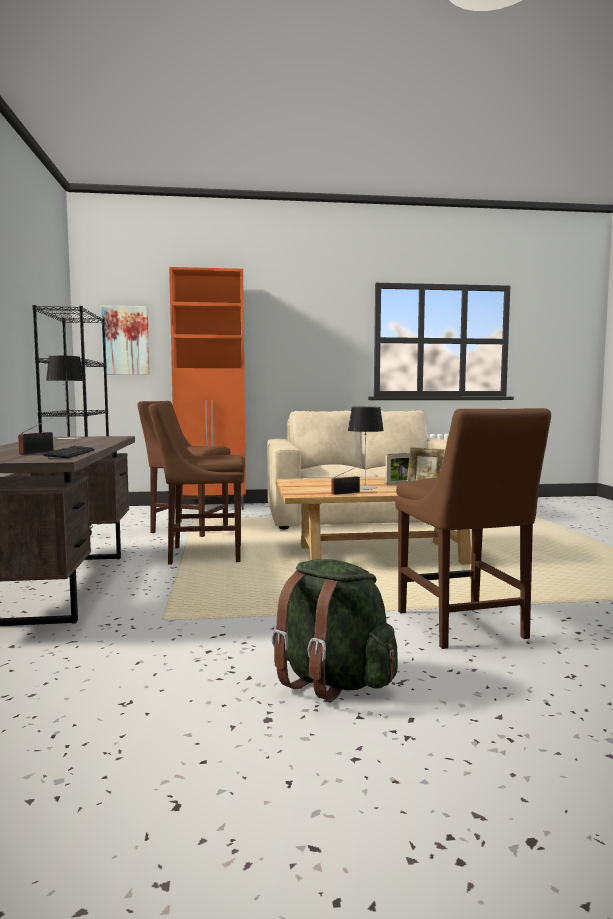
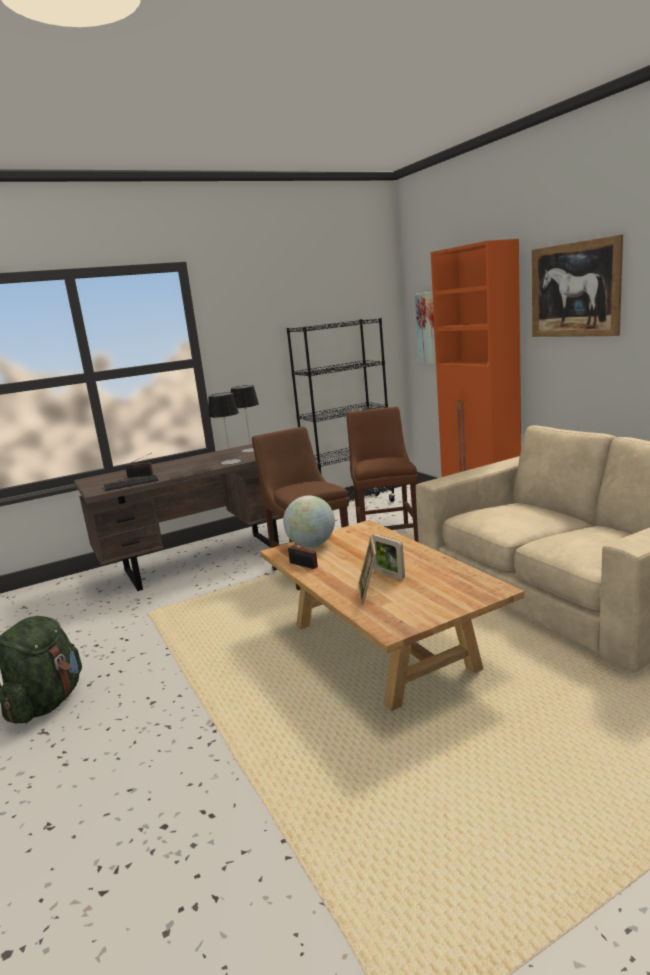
camera: 70 degrees right, 10 degrees up
(290, 319) = (574, 290): none -> picture
(304, 489) = (311, 545): none -> globe
(365, 487) = (346, 565): table lamp -> table lamp (230, 462)
(463, 627) = (163, 742): brown chair -> none

